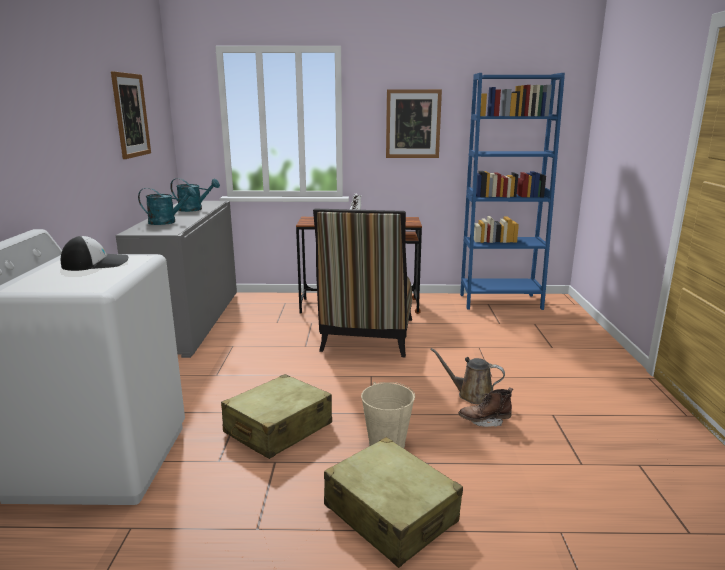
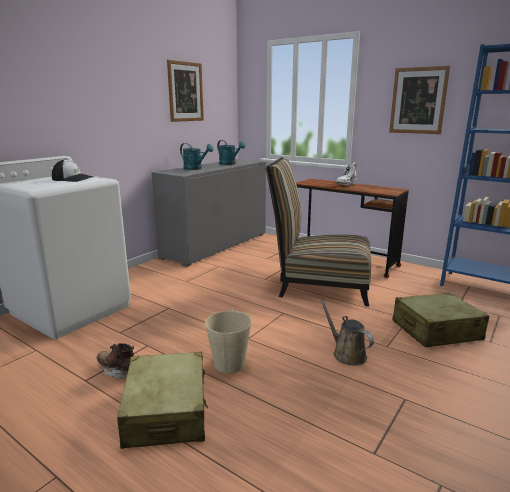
camera: 35 degrees right, 0 degrees up
(278, 429) = (176, 326): beige suitcase -> beige suitcase (435, 331)
(367, 337) = (318, 285): chair -> chair turned 60 degrees clockwise
(484, 421) = (329, 378): brown boot -> brown boot (118, 370)

